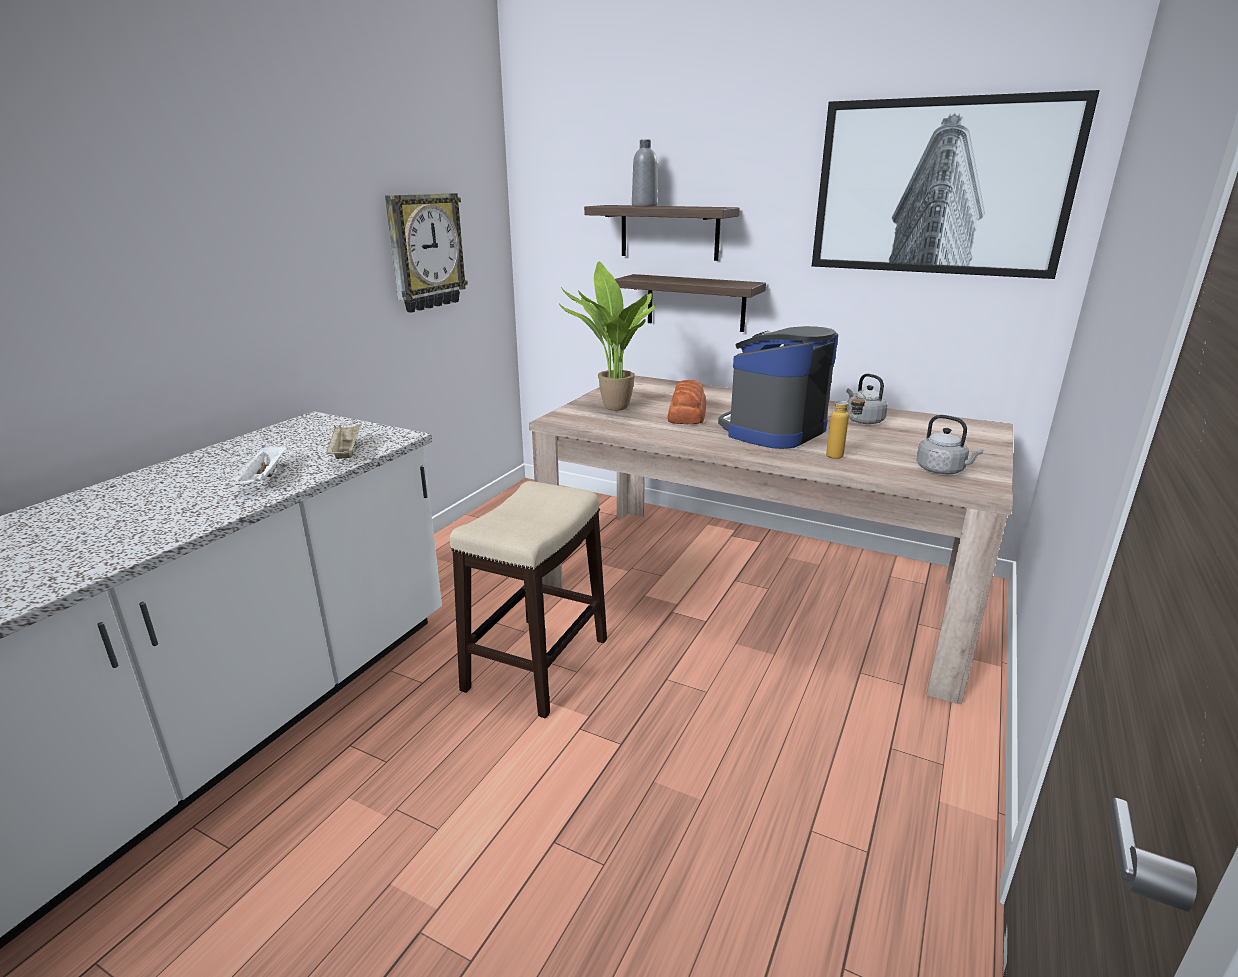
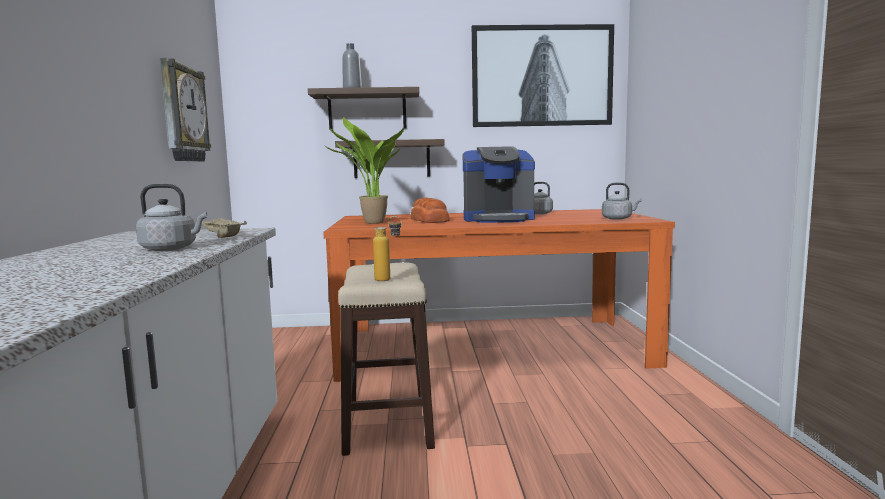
camera: 30 degrees left, 15 degrees down
(263, 479) = (171, 249): white tray -> grey kettle
(755, 586) = (490, 347): beige dining table -> orange dining table
(773, 430) = (498, 219): coffee machine -> coffee machine turned 105 degrees counterclockwise
(841, 457) = (559, 221): bottle -> bottle (389, 280)

